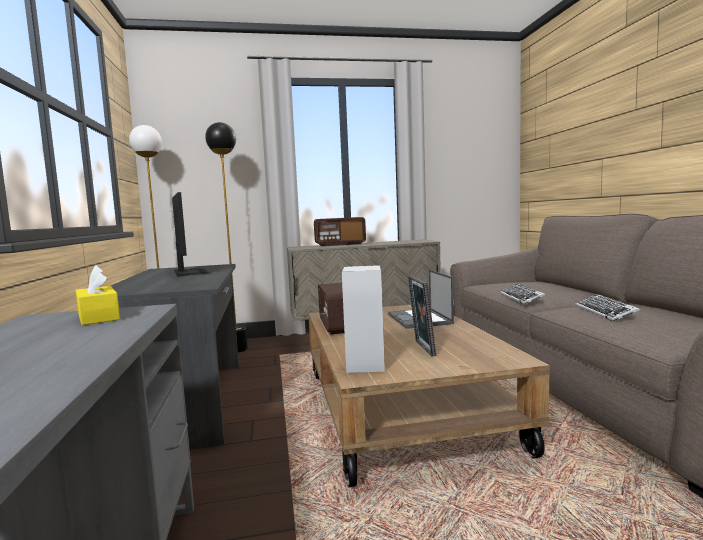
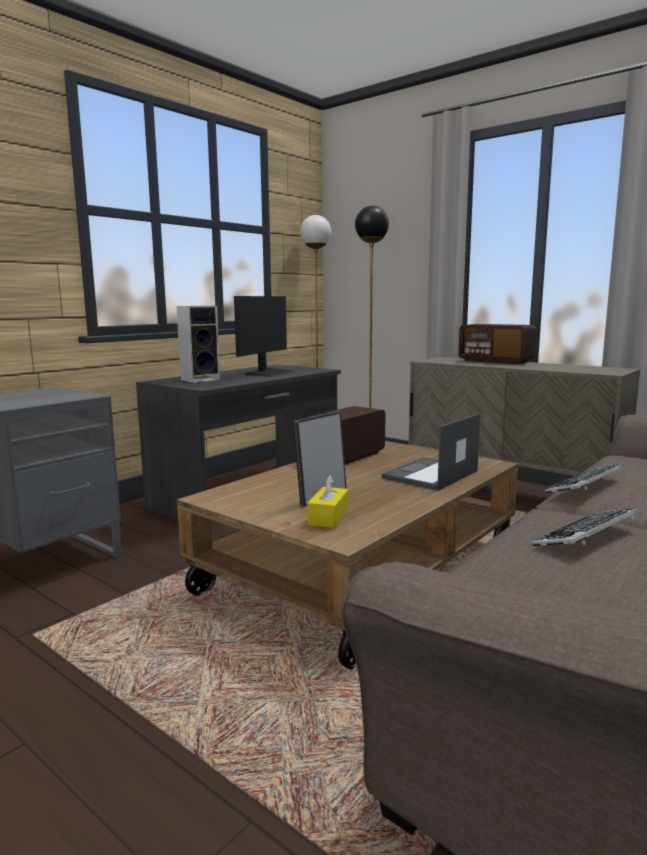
camera: 50 degrees right, 5 degrees up
(98, 317) = (55, 395): yellow tissue box -> yellow tissue box (328, 517)
(364, 364) = (244, 491): speaker -> speaker (201, 380)

